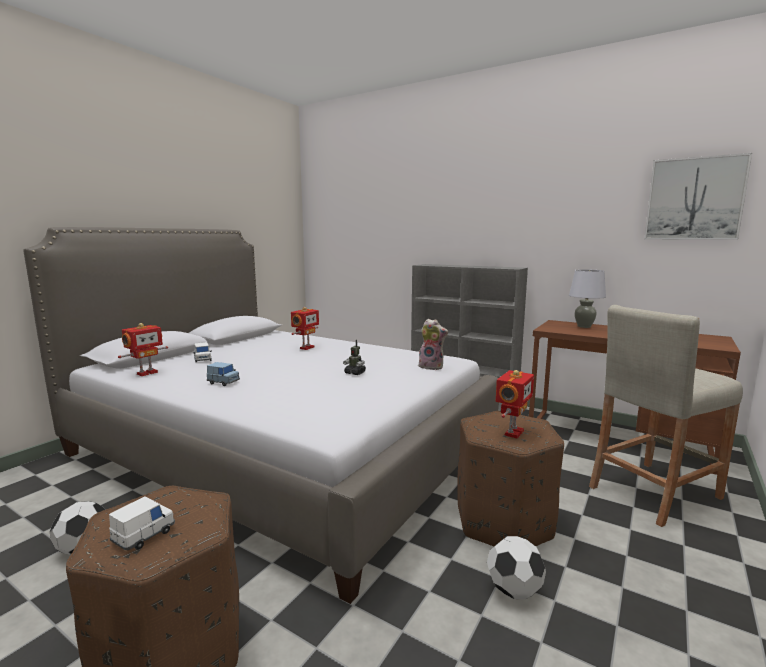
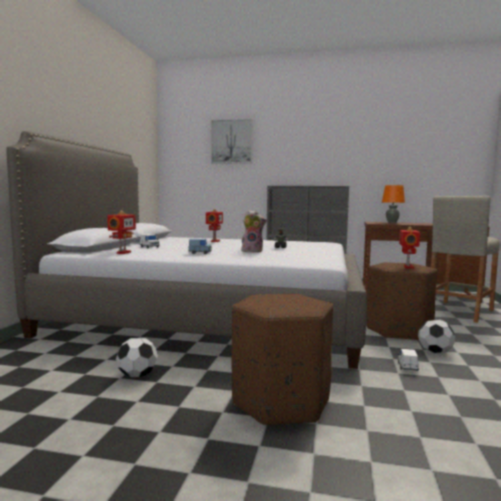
camera: 20 degrees left, 5 degrees down
(144, 535) = (288, 305): white toy car -> white toy car (407, 367)
(432, 367) = (323, 244): plush toy -> plush toy (252, 251)
(584, 326) = (392, 222): grey table lamp -> orange table lamp
(694, 199) = (448, 142): picture -> picture (231, 141)

